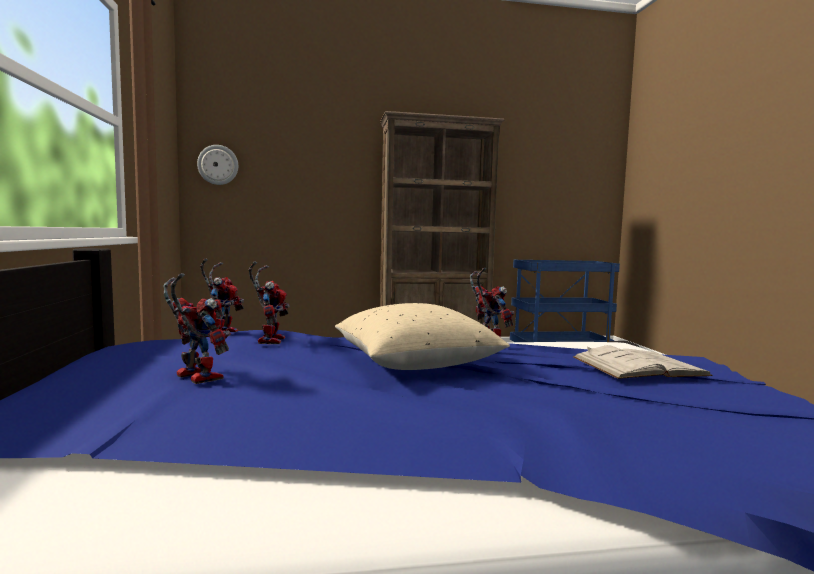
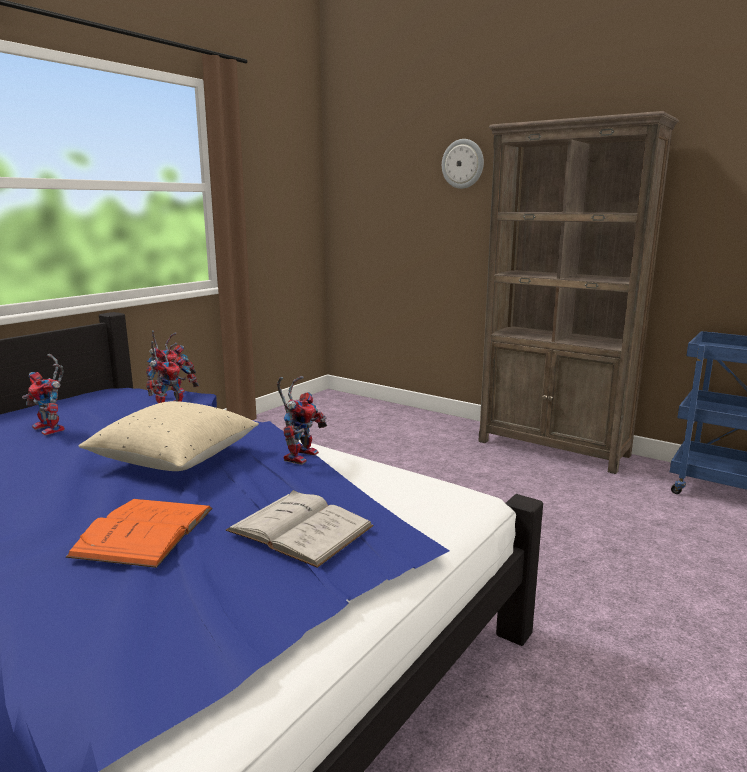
camera: 45 degrees right, 10 degrees up
(193, 377) = (53, 429): toy robot -> toy robot turned 135 degrees clockwise
(218, 165) = (353, 200): wall clock -> wall clock (463, 164)
(583, 396) = (144, 531): none -> orange book

